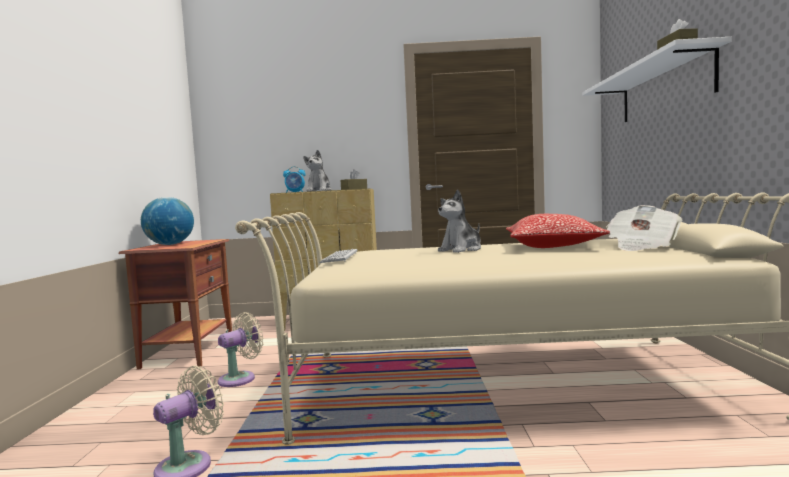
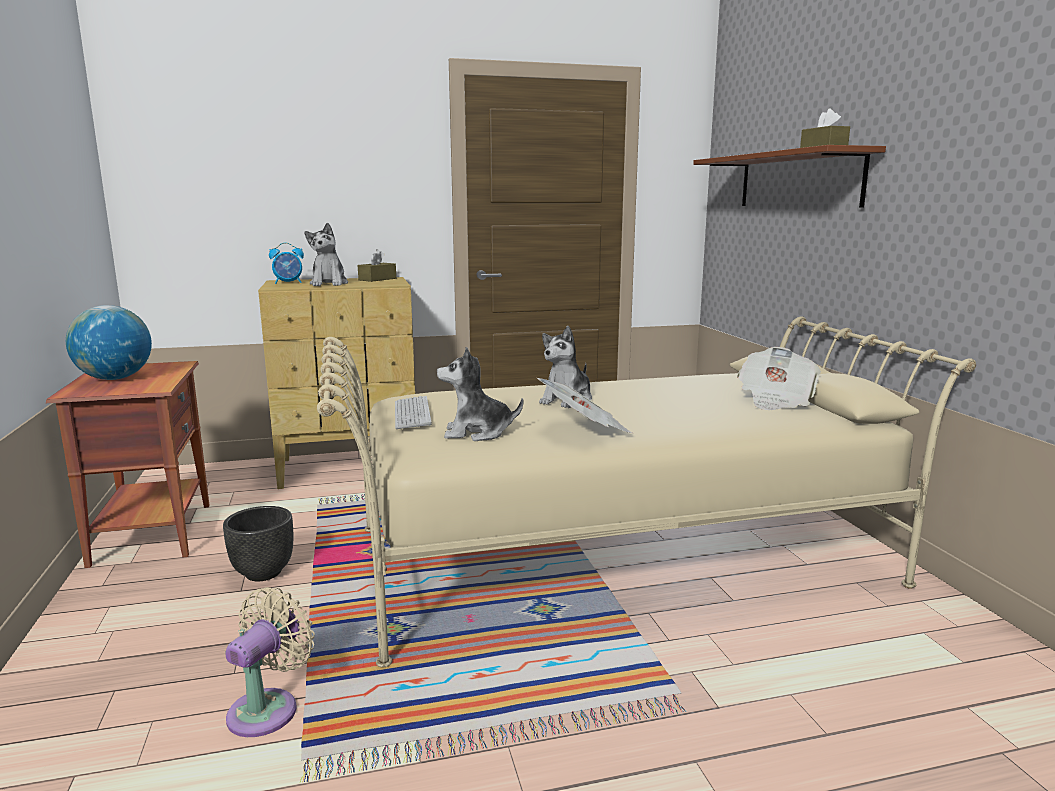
camera: 15 degrees left, 10 degrees up
(240, 378) = (262, 573): beige fan -> black planter
(375, 263) = (477, 433): none -> plush toy
(460, 260) = (585, 430): none -> newspaper
(552, 246) = (675, 395): pillow -> none
(664, 89) = (798, 180): white shelf -> brown shelf

